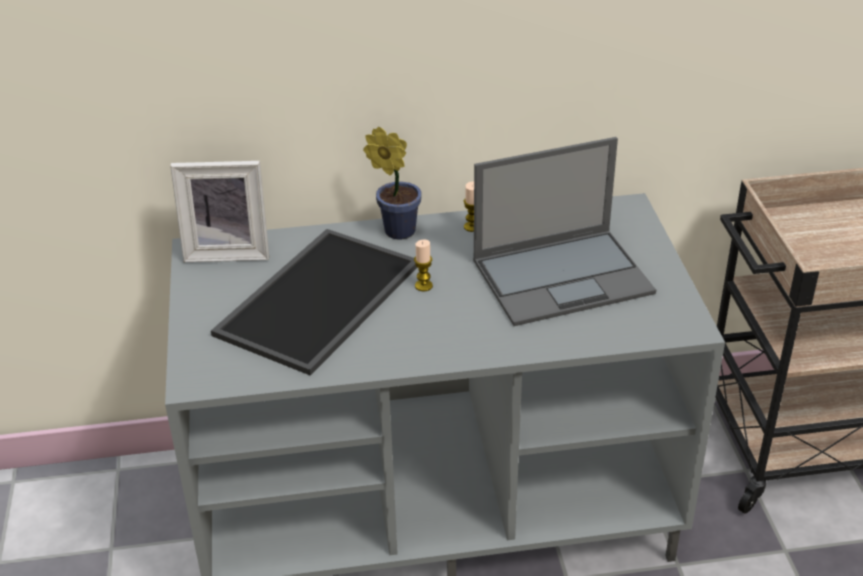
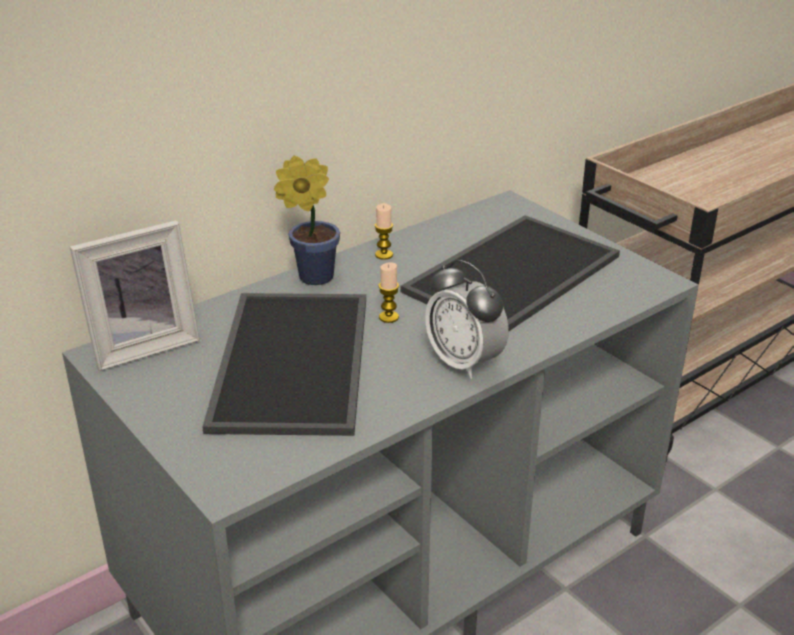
camera: 30 degrees left, 5 degrees down
(445, 345) = (464, 362): none -> alarm clock
(564, 276) = (511, 272): laptop -> tray

